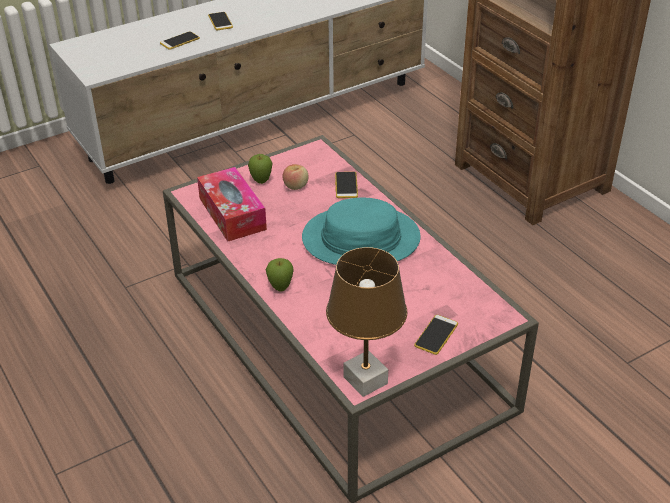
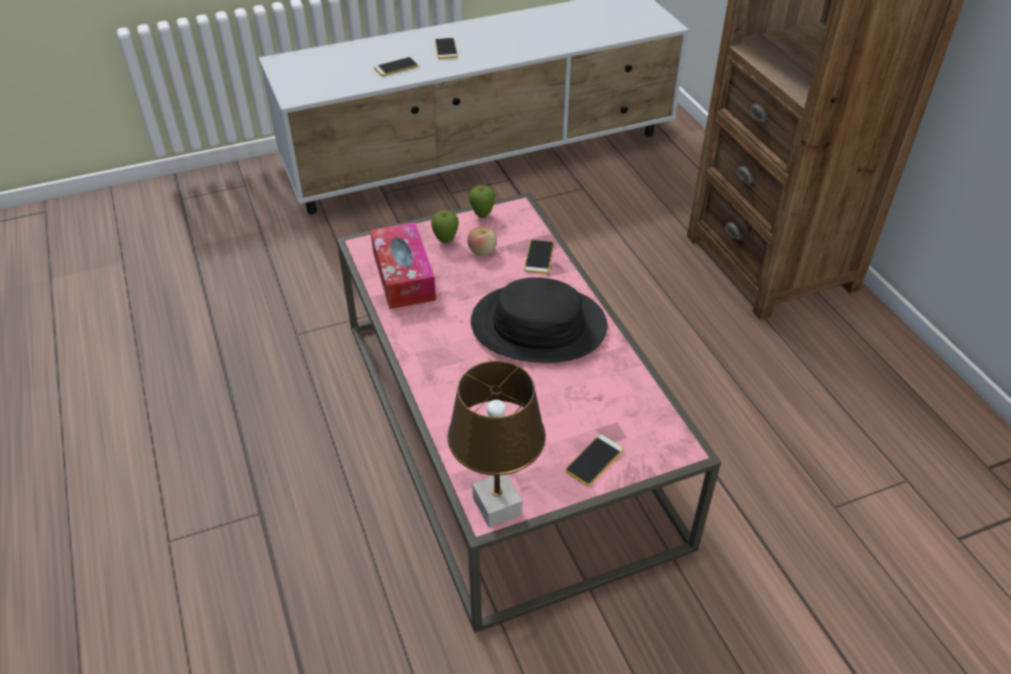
camera: 10 degrees right, 5 degrees up
(280, 288) = (432, 375): apple -> apple (482, 215)
(361, 239) = (538, 326): turquoise hat -> black hat

